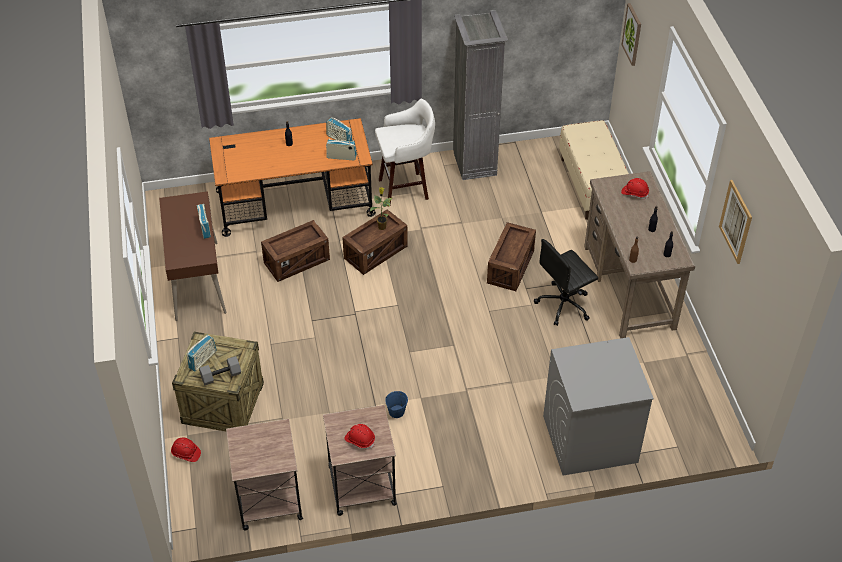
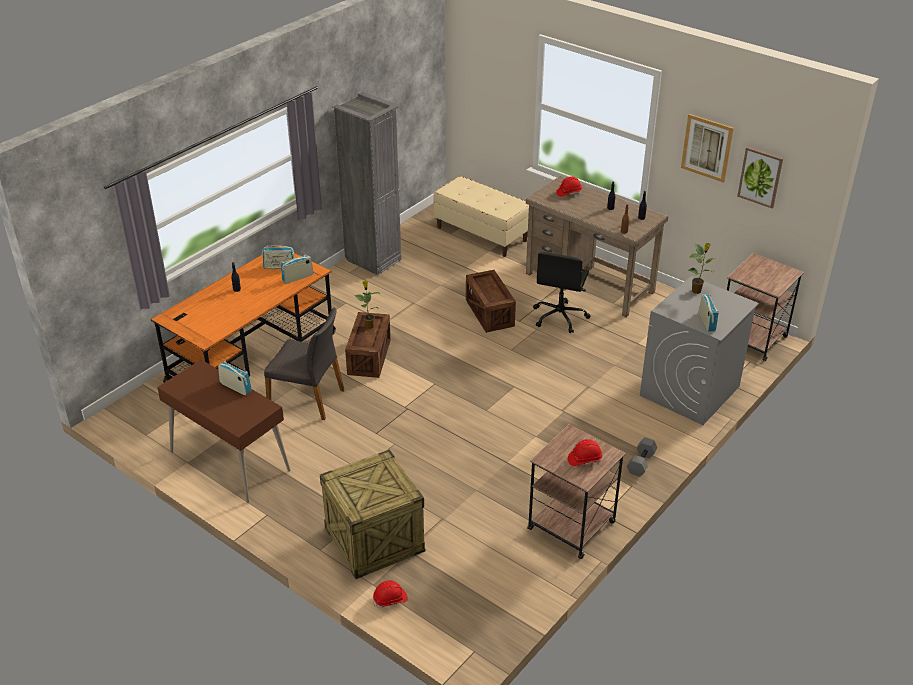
camera: 40 degrees left, 10 degrees down
(202, 360) = (357, 491): radio -> radio (706, 322)
(221, 375) = (390, 492): grey dumbbell -> grey dumbbell (640, 462)
(268, 500) = (510, 587): brown cart -> brown cart (752, 339)
(296, 261) = (307, 398): crate -> grey chair
(396, 412) = (530, 457): blue bucket -> none
(406, 189) = (338, 302): white stool -> none
(614, 354) = (697, 291): none -> potted plant
(632, 34) = (469, 80): picture -> picture (760, 177)

